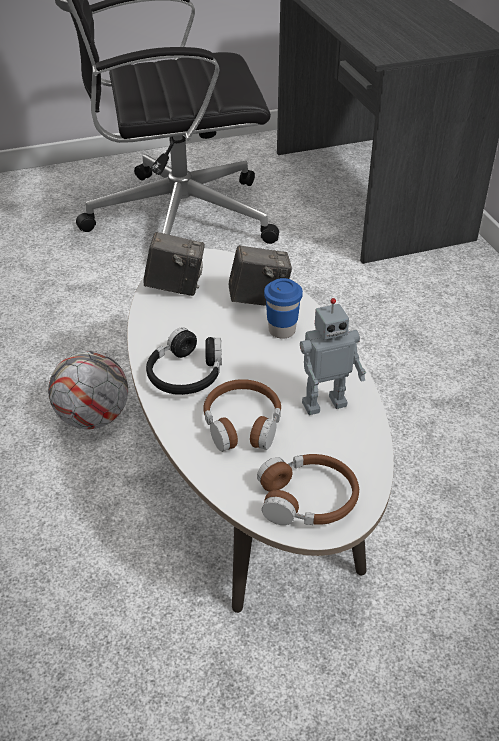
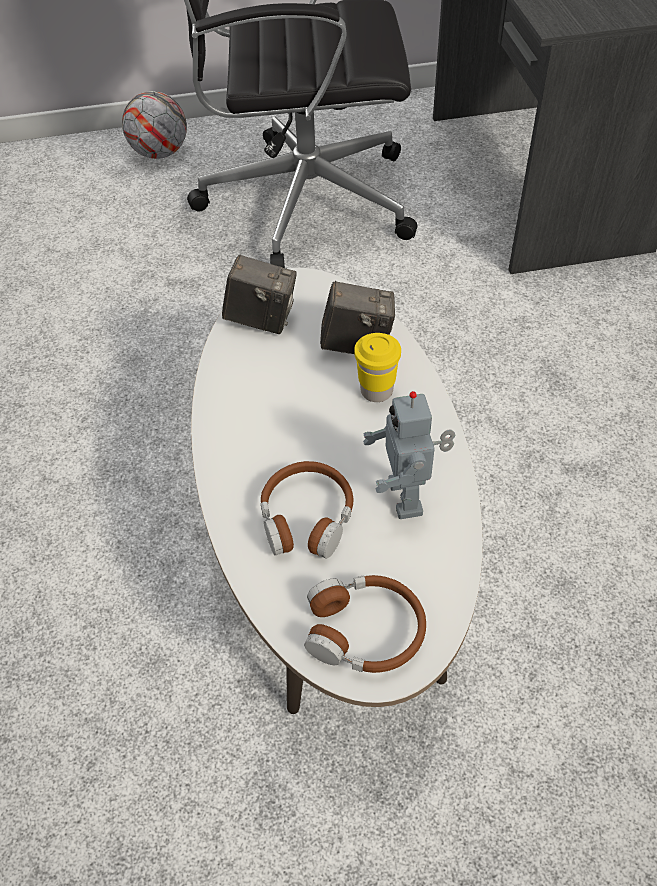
camera: 10 degrees right, 10 degrees up
(93, 417) = (171, 450): football -> football (160, 153)
(186, 374) = (253, 442): black headphones -> none
(282, 330) = (376, 391): blue cup -> yellow cup
(323, 403) = (408, 497): toy robot -> toy robot turned 90 degrees clockwise

